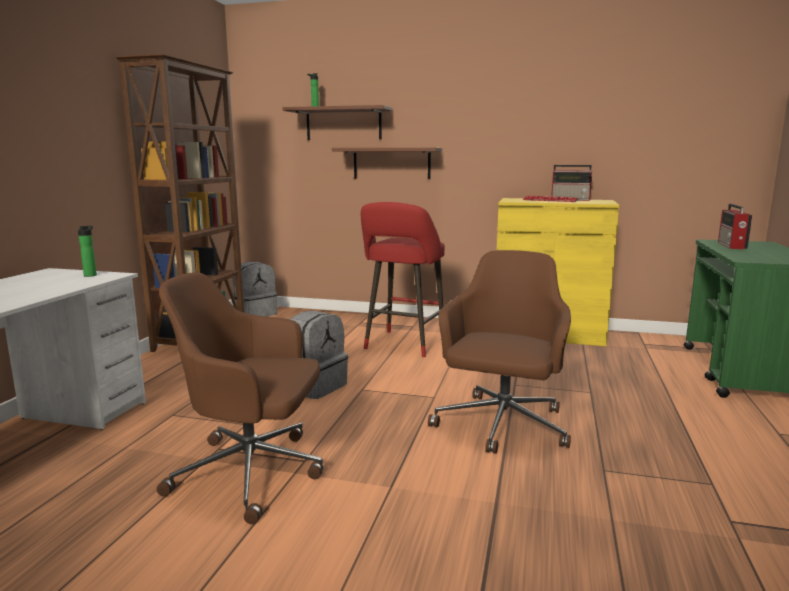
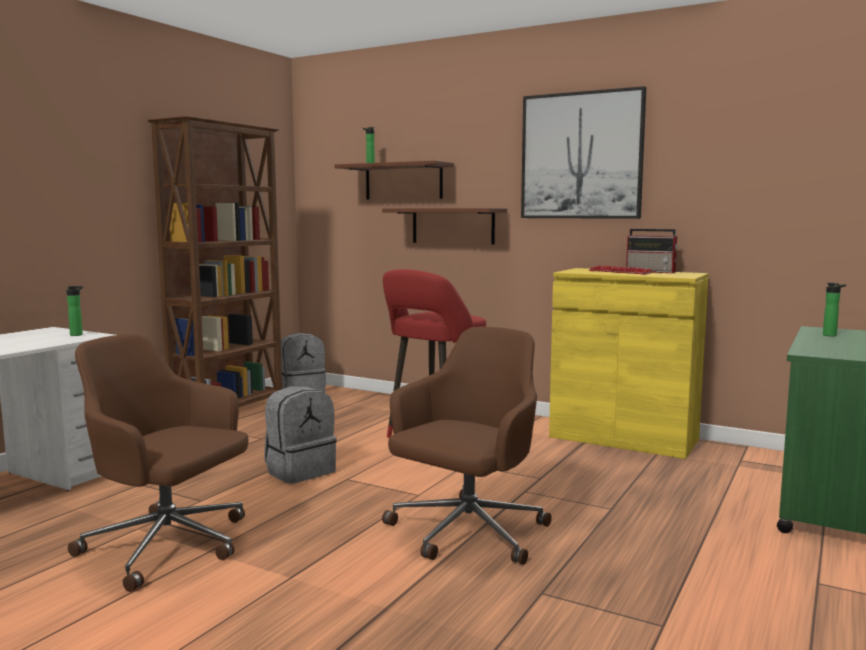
camera: 15 degrees right, 5 degrees down
(508, 103) = (581, 156): none -> picture
(731, 245) = (832, 335): radio -> bottle

